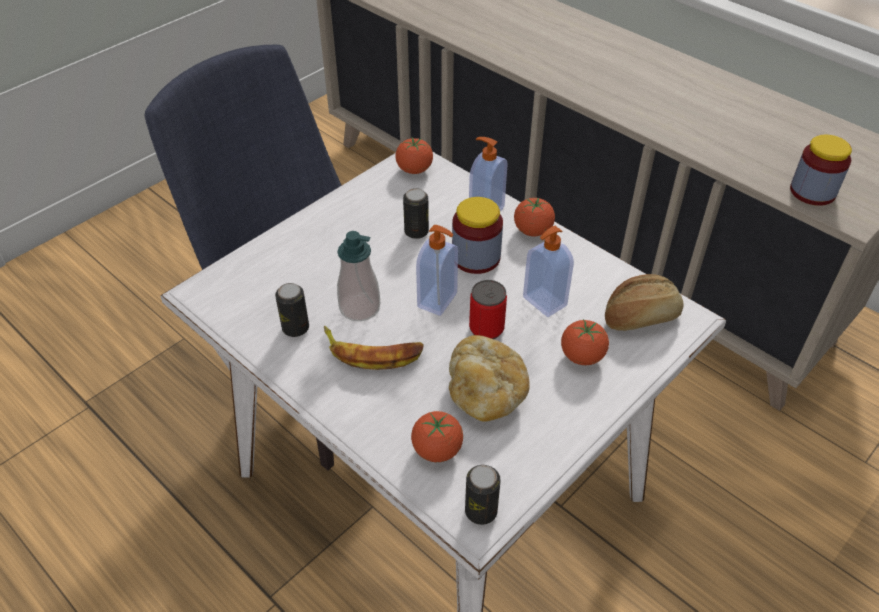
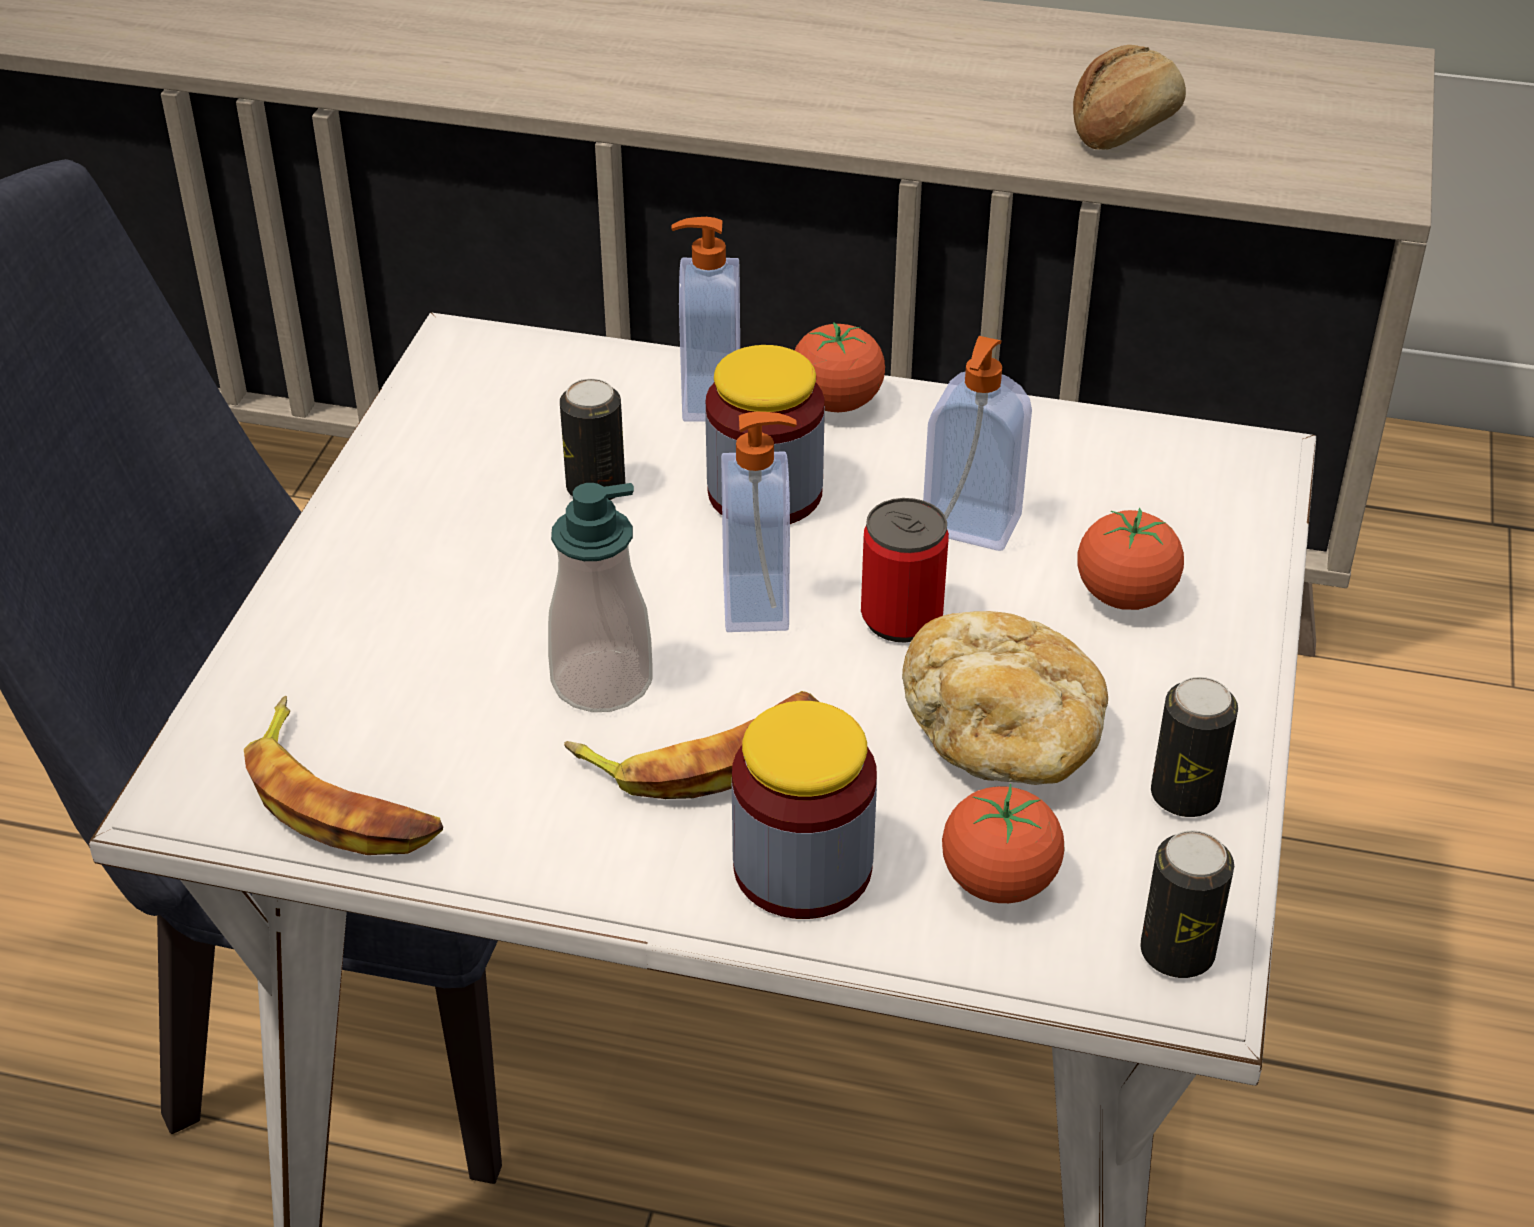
camera: 30 degrees left, 5 degrees down
(242, 313) = (340, 797): none -> banana
(295, 328) = (493, 778): can -> can (1184, 796)
(414, 170) = (484, 368): tomato -> none
(640, 317) = (1169, 485): bread -> bread (1123, 128)
(812, 192) = (1276, 166): jar -> jar (802, 867)

